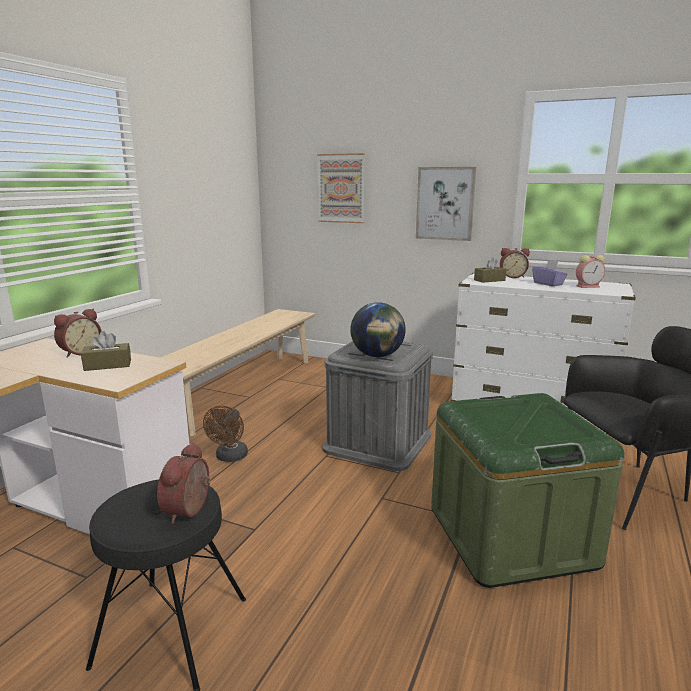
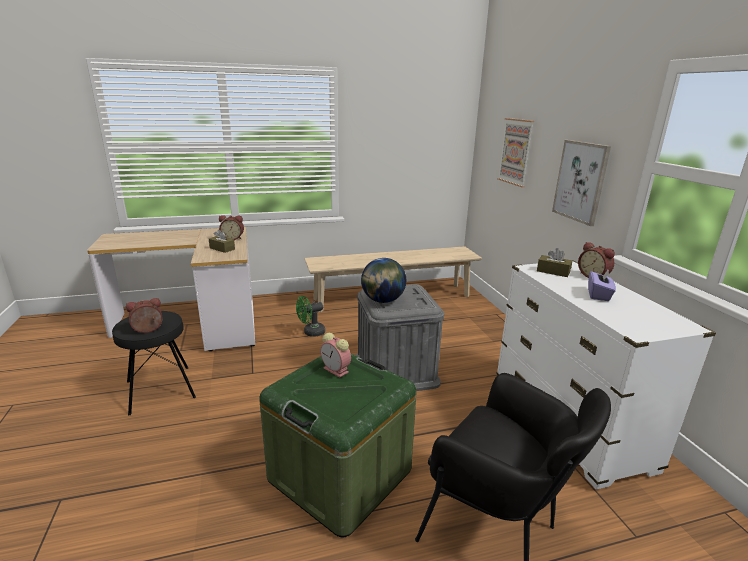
camera: 50 degrees right, 5 degrees up
(230, 457) = (311, 332): brown fan -> green fan
(588, 286) = (634, 314): alarm clock -> alarm clock (337, 370)

